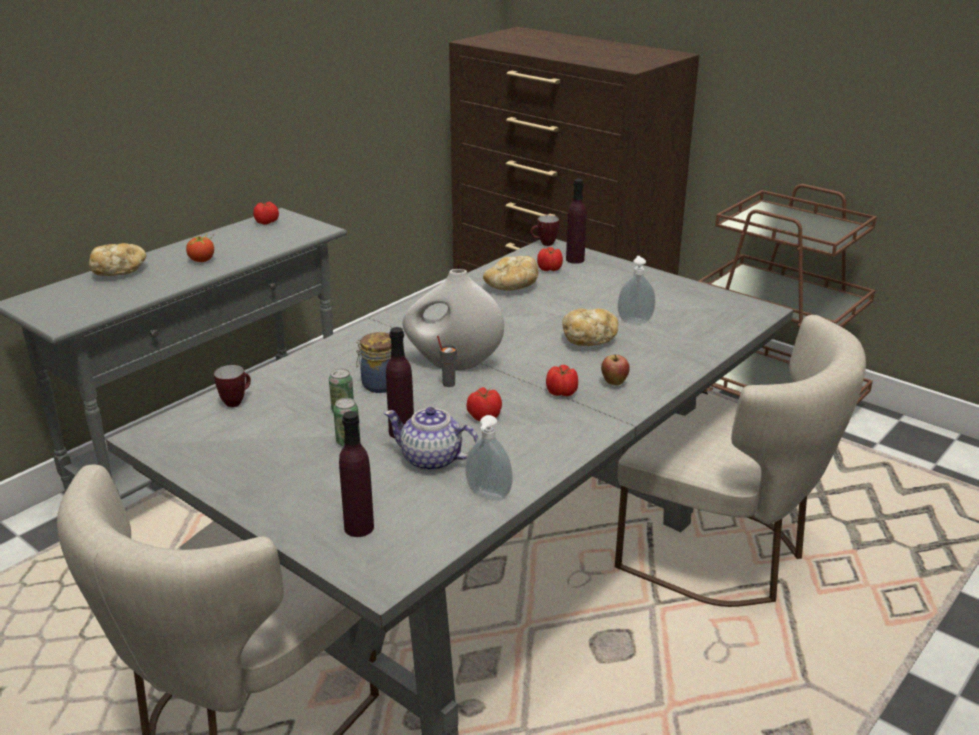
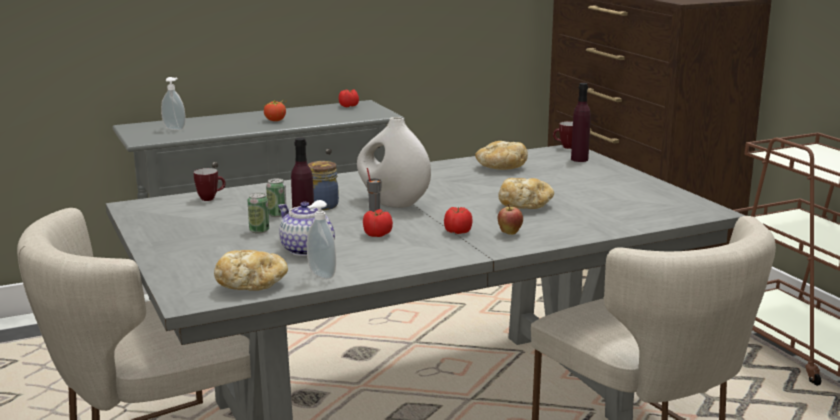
camera: 25 degrees right, 10 degrees down
(119, 271) = (212, 119): bread -> bread (251, 285)
(359, 527) = (208, 274): purple bottle -> none
(550, 269) = (549, 162): tomato -> none
(634, 320) = (581, 201): soap dispenser -> soap dispenser (175, 128)

